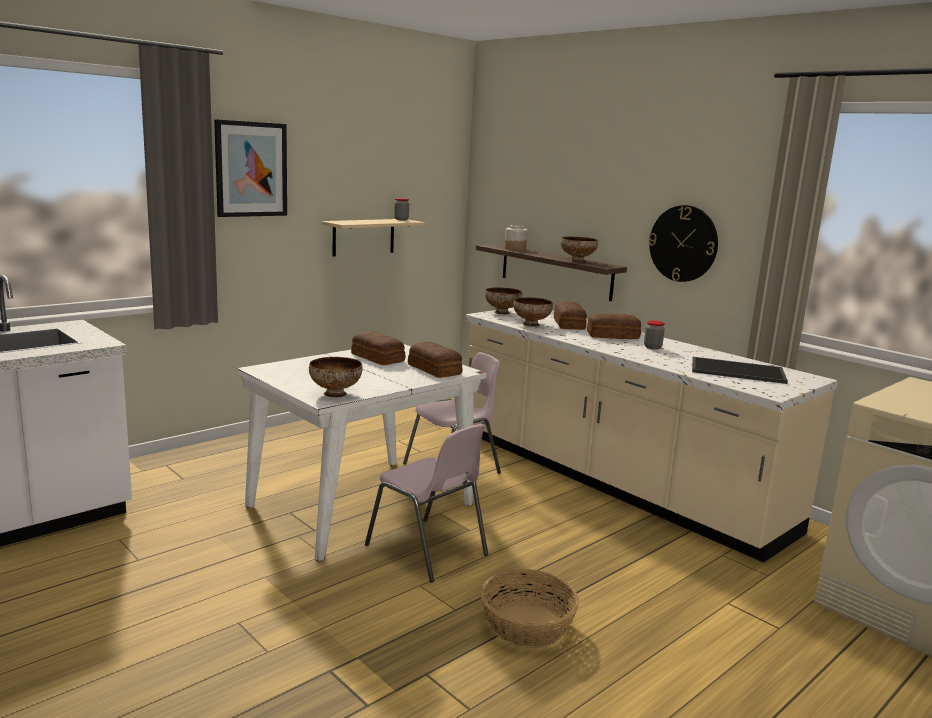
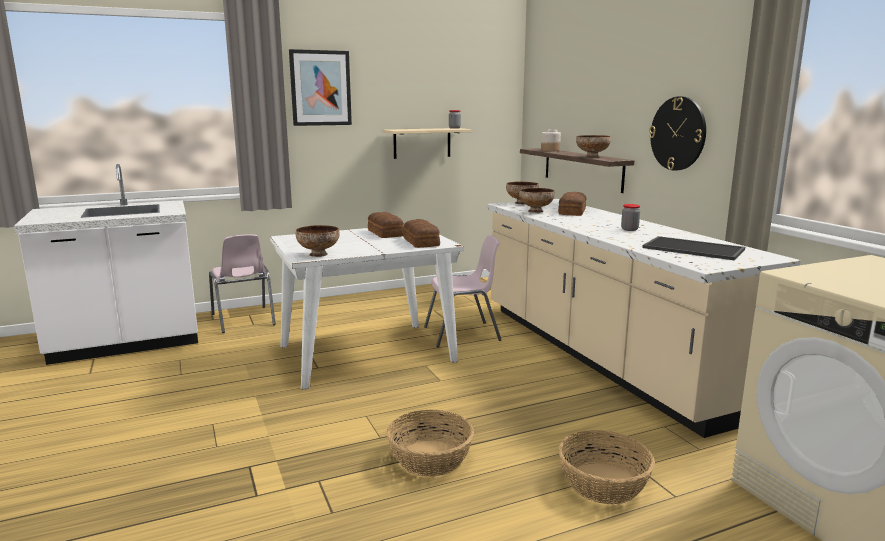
camera: 20 degrees right, 0 degrees up
(428, 550) = (393, 391): pink chair -> pink chair (243, 320)
(611, 335) = (601, 220): bread -> none
(711, 625) = (604, 483): none -> basket

